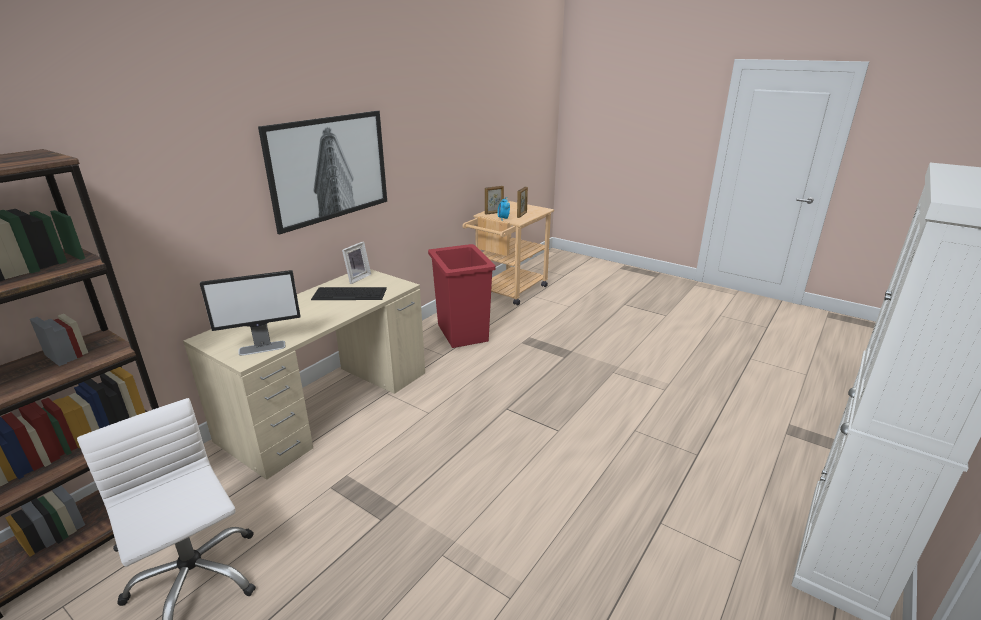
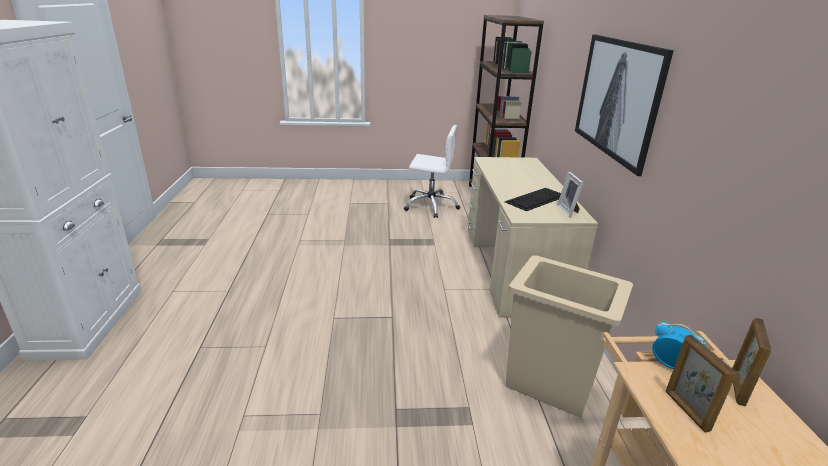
camera: 140 degrees right, 0 degrees up
(262, 348) = (492, 164): monitor -> none
(463, 332) = (550, 385): red trash can -> beige trash can

